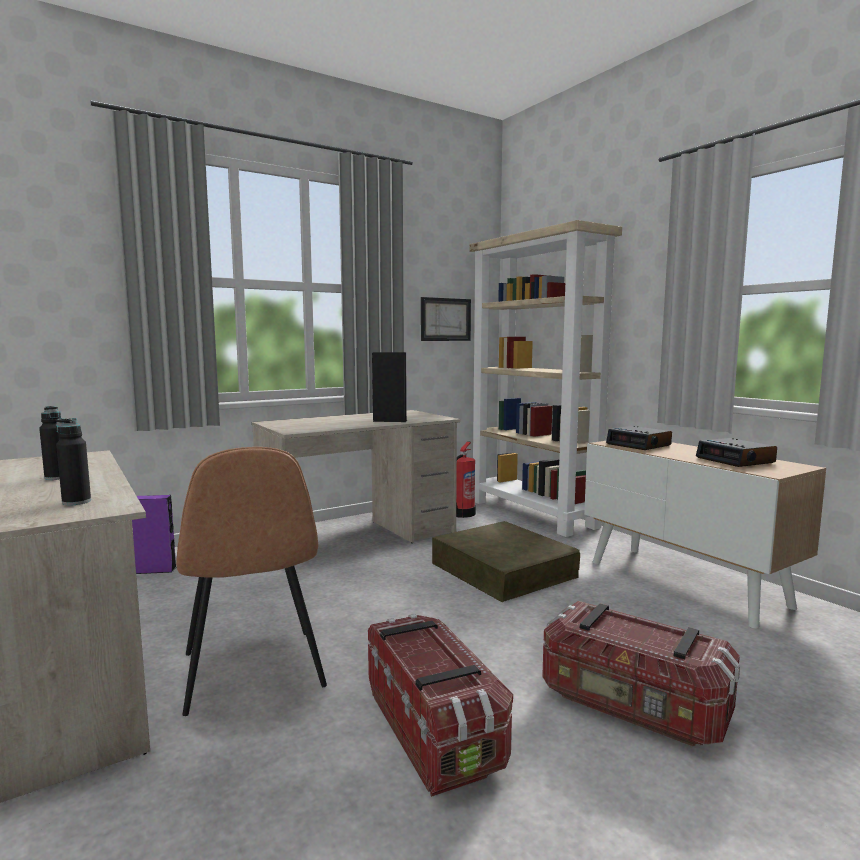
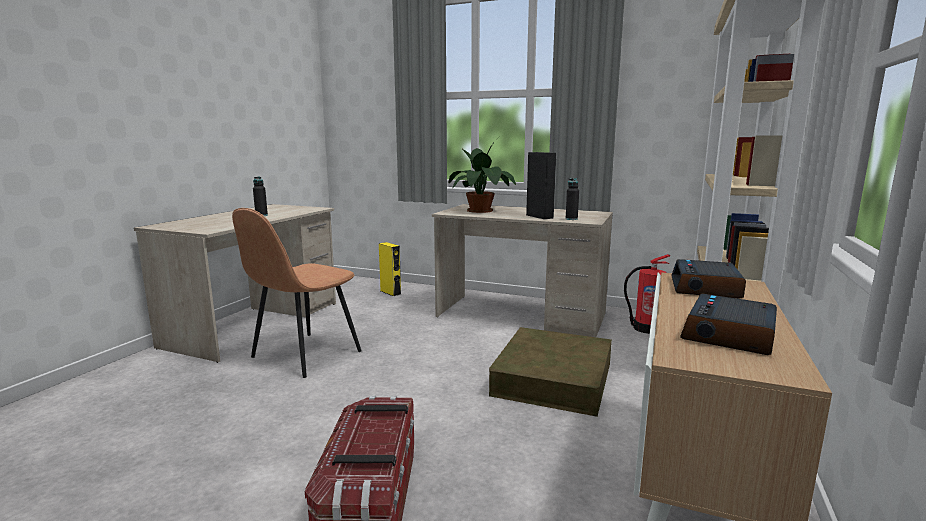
camera: 55 degrees right, 5 degrees up
(76, 502) = (216, 226): black bottle -> black bottle (571, 219)
(155, 570) = (390, 292): purple speaker -> yellow speaker
(314, 424) = (482, 211): none -> potted plant
(433, 729) = (281, 424): storage box -> none
(445, 319) = (686, 117): picture -> none

